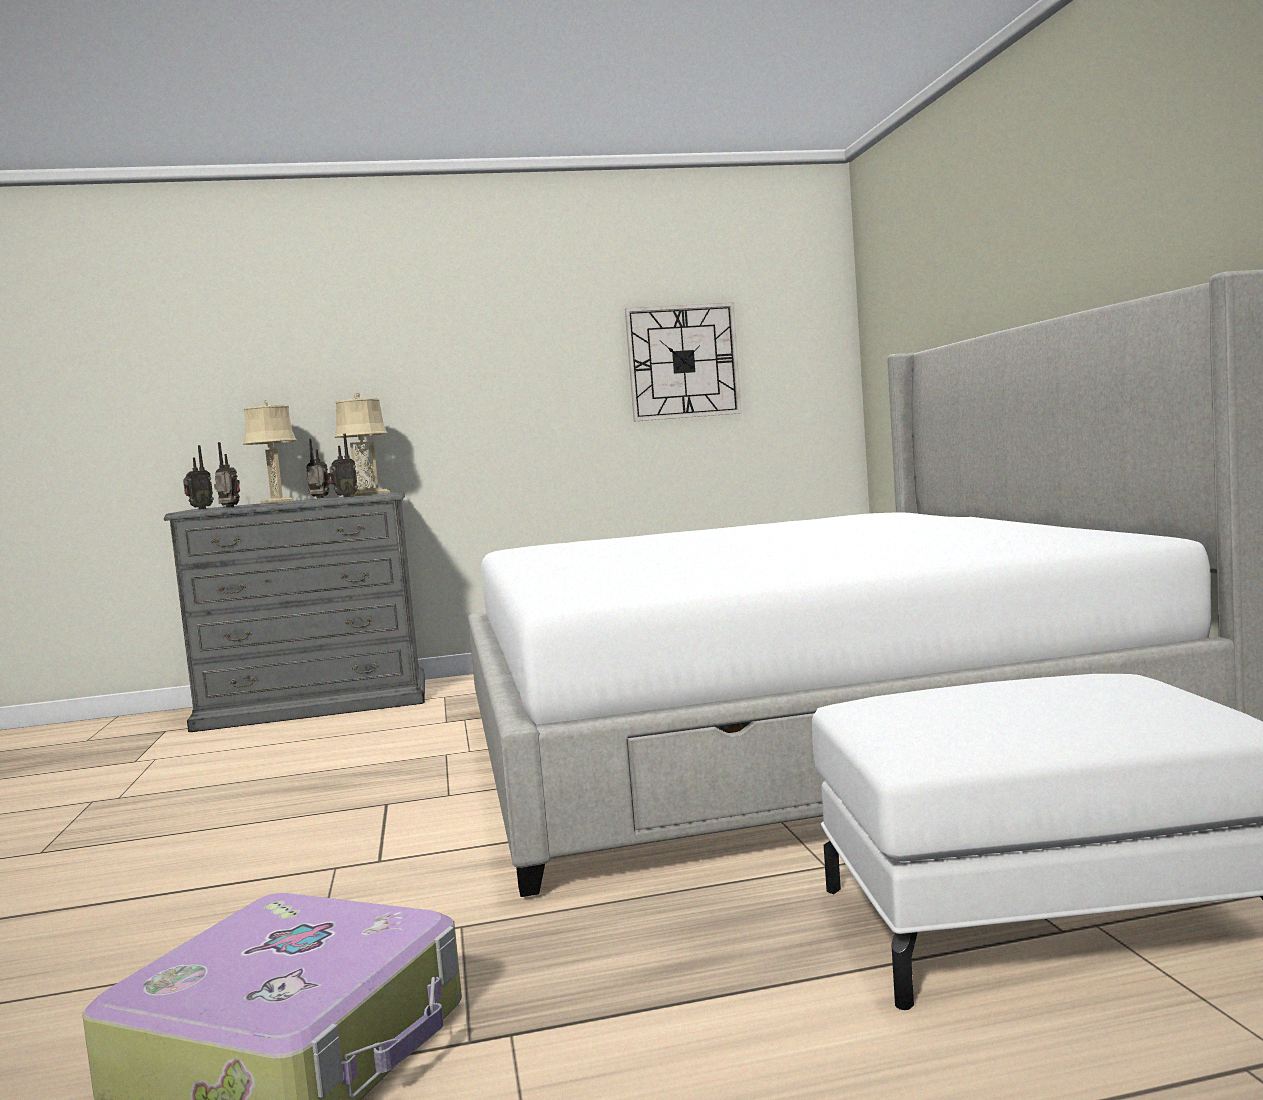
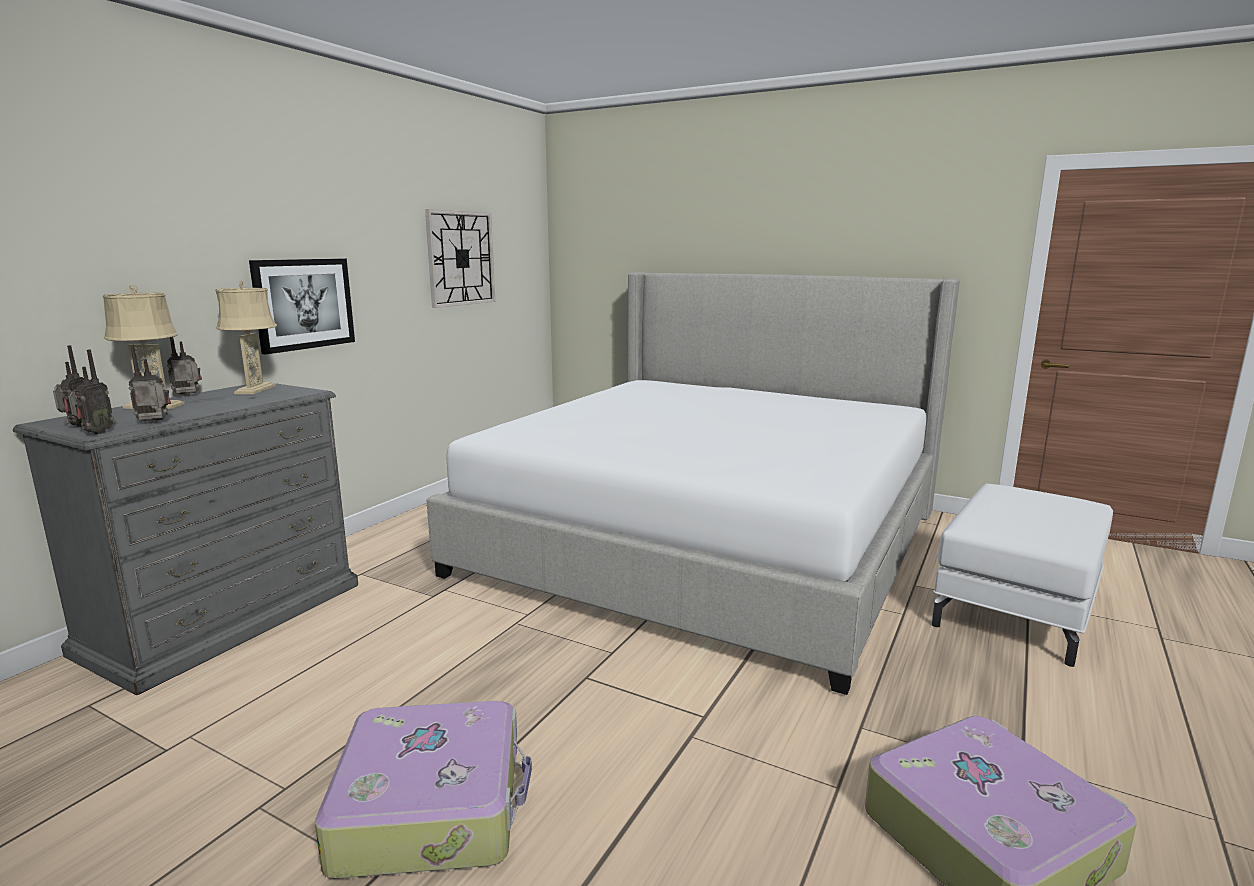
camera: 50 degrees left, 10 degrees up
(133, 834) = (432, 806): none -> suitcase
(344, 497) = (261, 397): radio -> radio (95, 433)
(457, 417) = (304, 304): none -> picture

